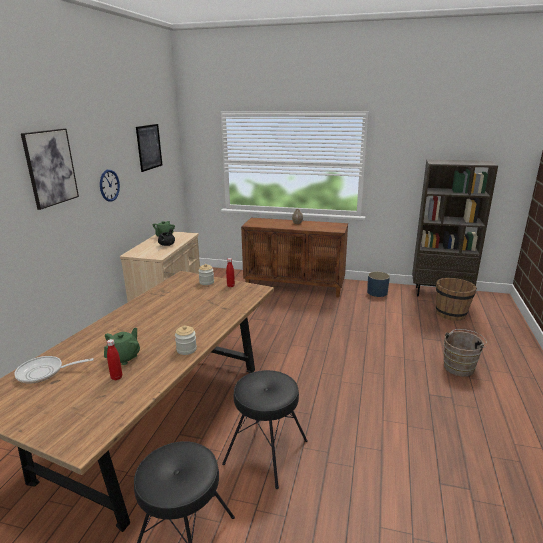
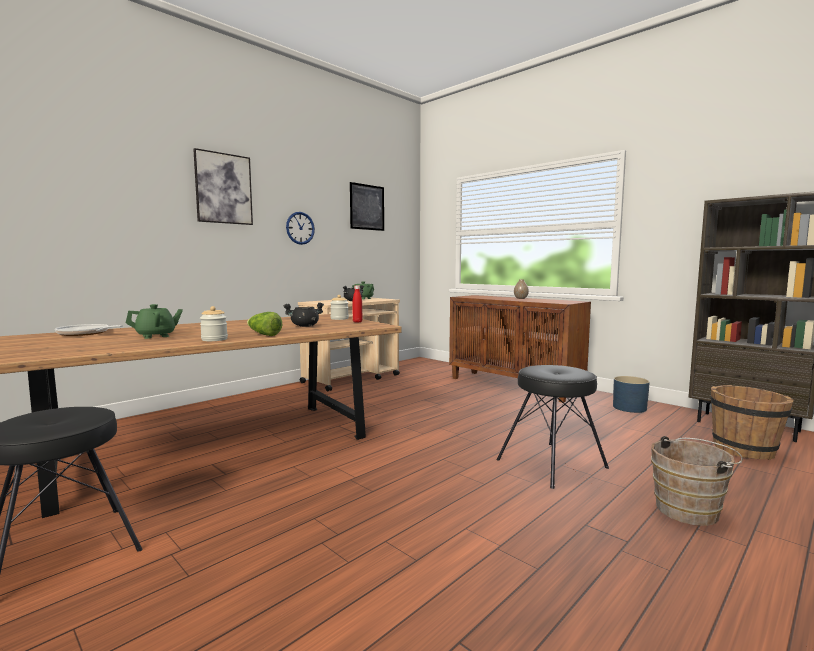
camera: 30 degrees right, 15 degrees down
(116, 377) = (119, 342): red bottle -> none
(207, 305) = (304, 326): none -> black cooking pot
(207, 330) = (264, 335): none -> lettuce
(267, 452) = (268, 507): black stool -> black stool (552, 464)

